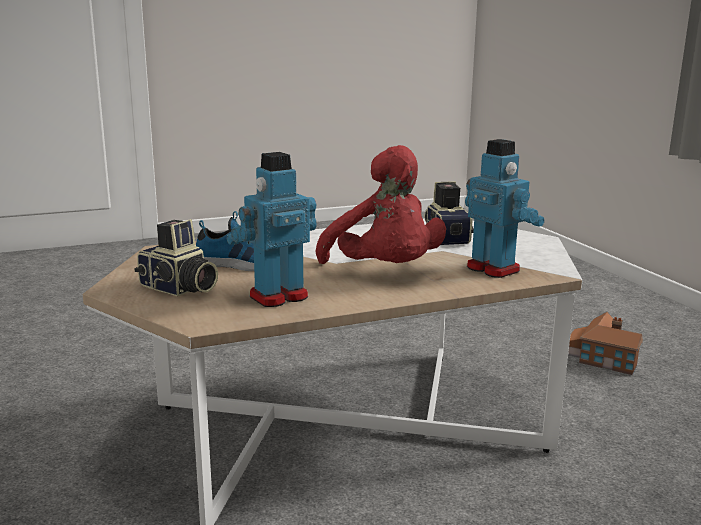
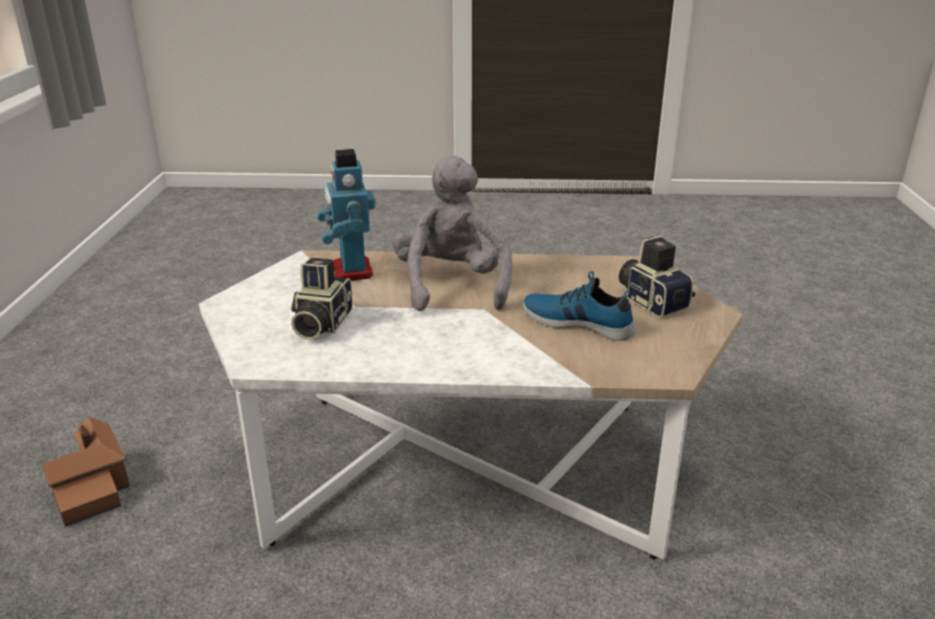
camera: 155 degrees left, 10 degrees up
(277, 296) = (567, 276): toy robot -> none
(384, 272) = (452, 286): red plush toy -> grey plush toy

